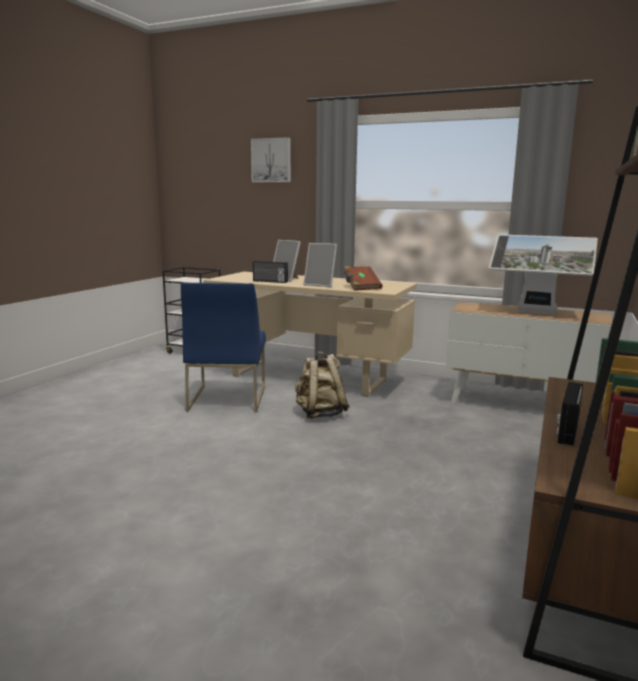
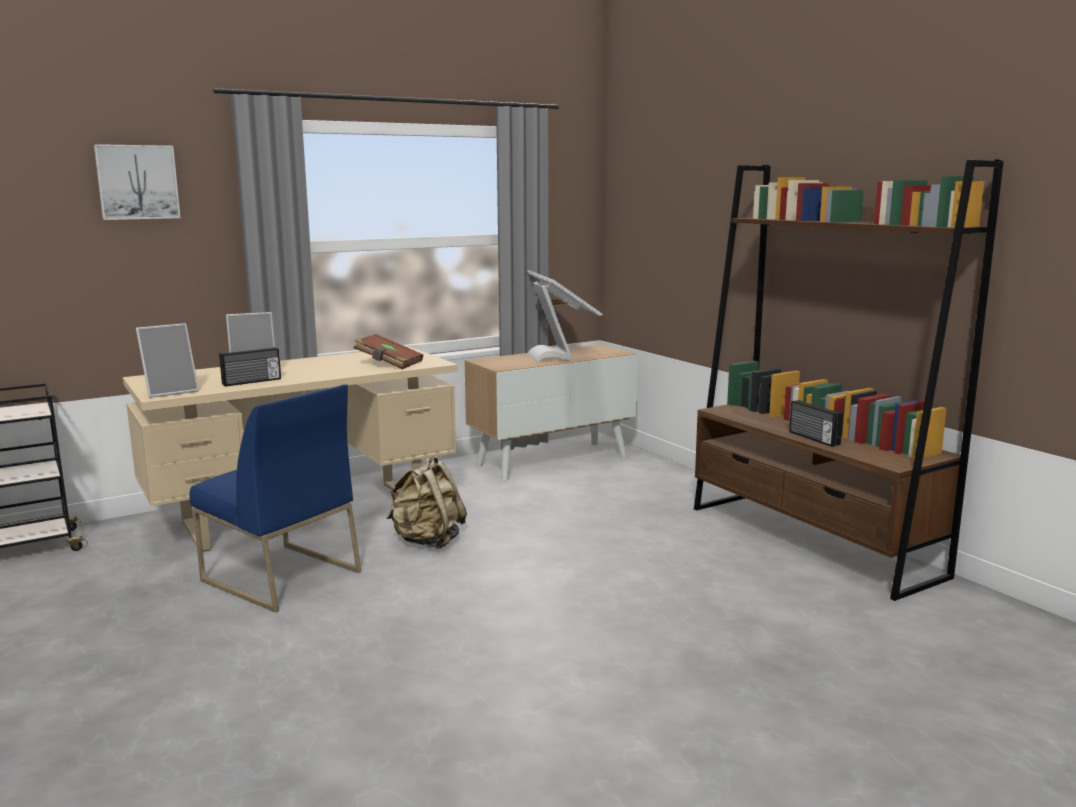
camera: 55 degrees left, 0 degrees up
(321, 285) = (334, 371): picture frame -> picture frame (170, 391)
(536, 313) = (561, 356): monitor -> monitor turned 75 degrees counterclockwise

